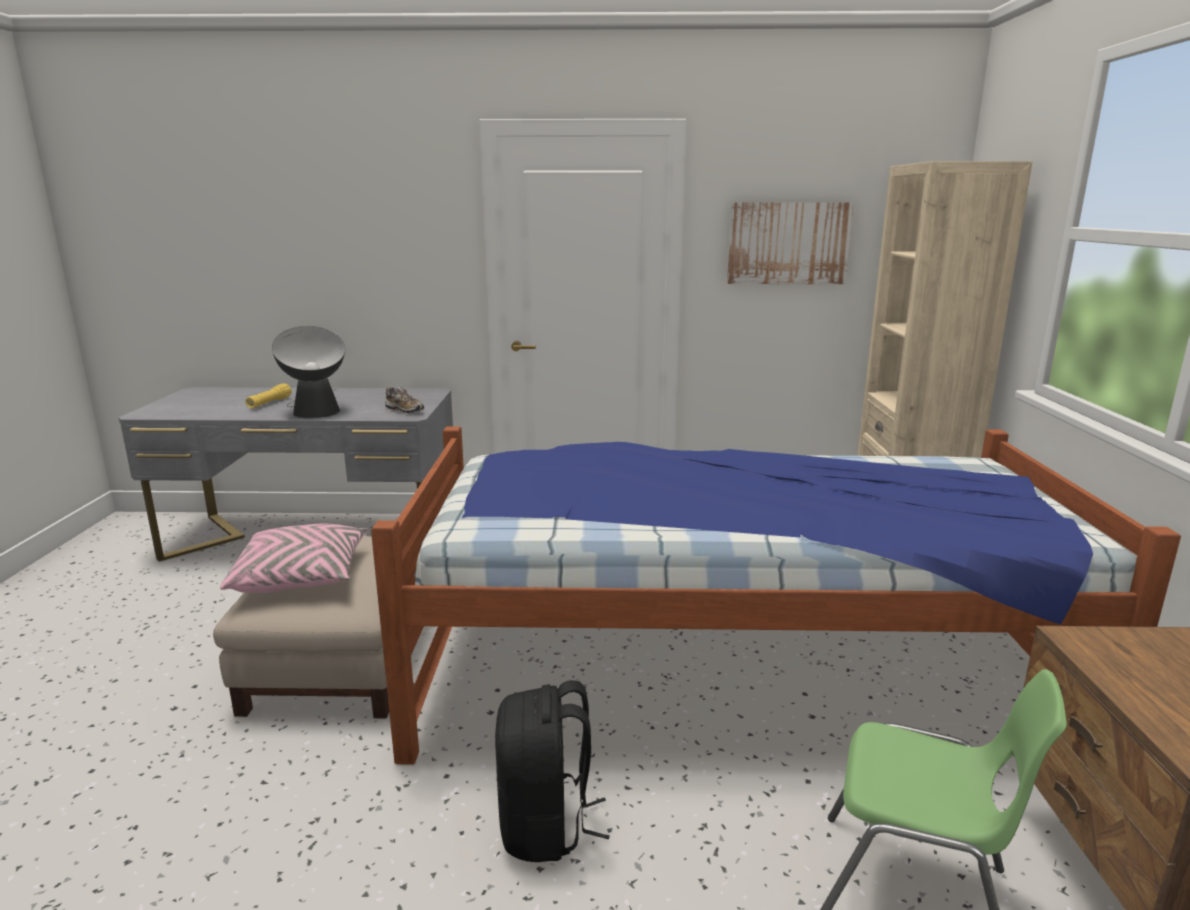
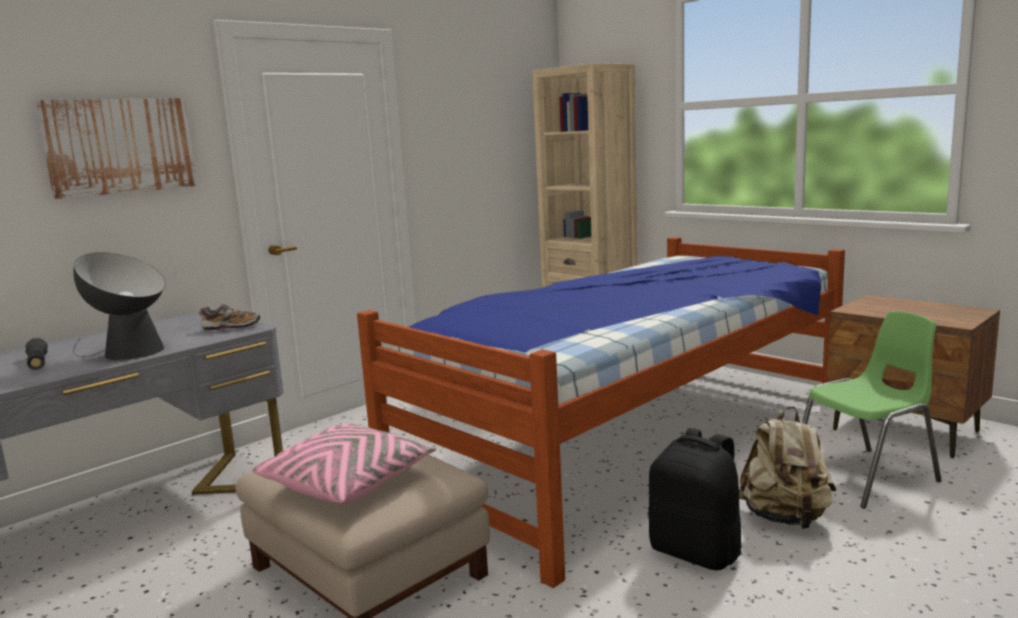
camera: 45 degrees left, 5 degrees down
(269, 403) = (38, 363): yellow flashlight -> black flashlight
(699, 865) = (785, 518): none -> beige backpack
(788, 243) = (469, 133): picture -> picture (120, 146)

